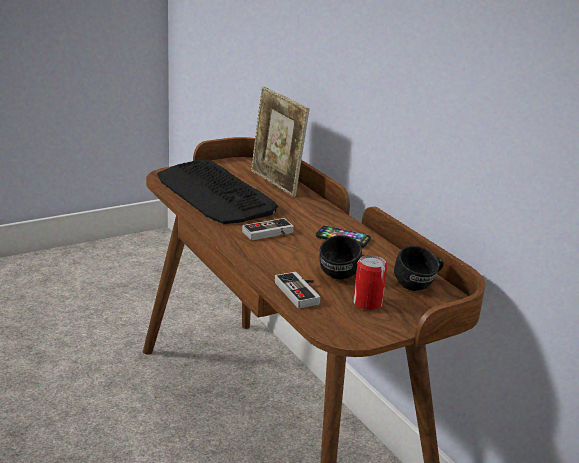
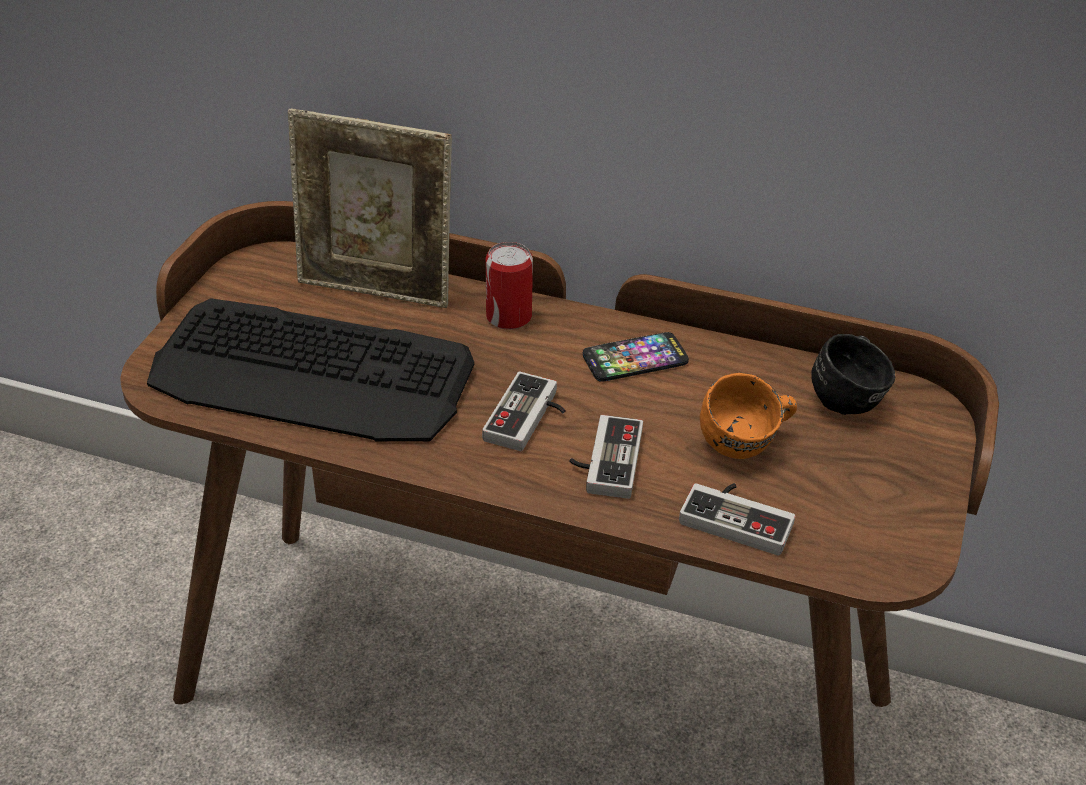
camera: 40 degrees left, 15 degrees up
(277, 255) = (604, 460): none -> game controller
(344, 277) = (747, 446): black mug -> orange mug
(367, 303) = (841, 479): can -> can (509, 317)

